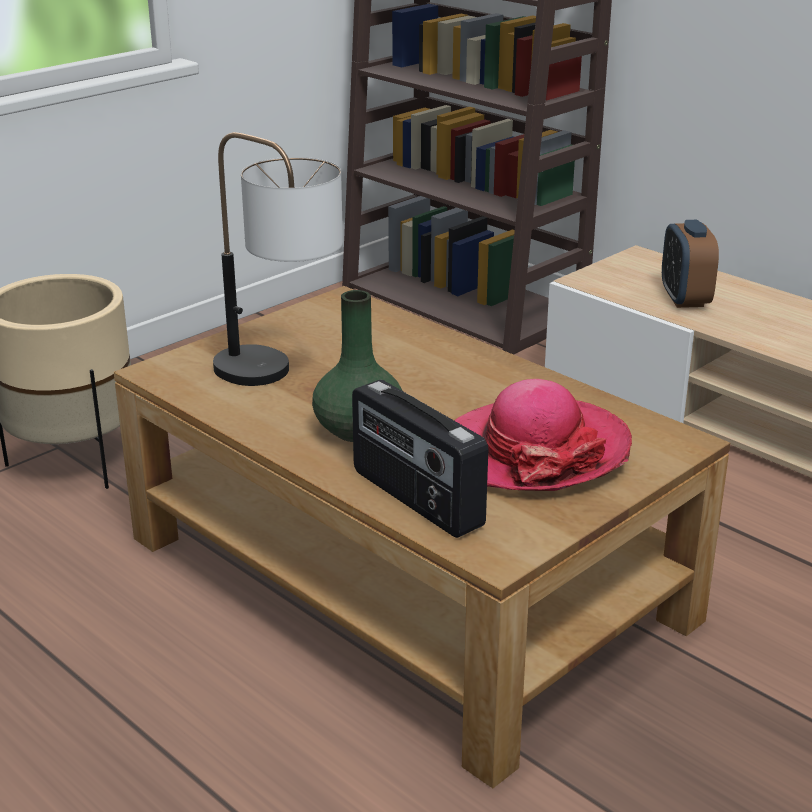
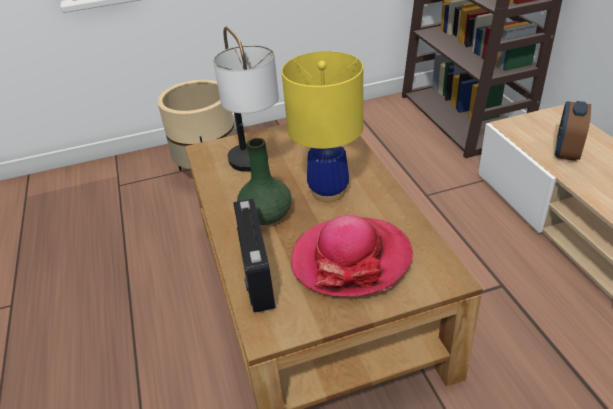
camera: 30 degrees right, 10 degrees up
(426, 384) = (328, 191): none -> yellow table lamp

